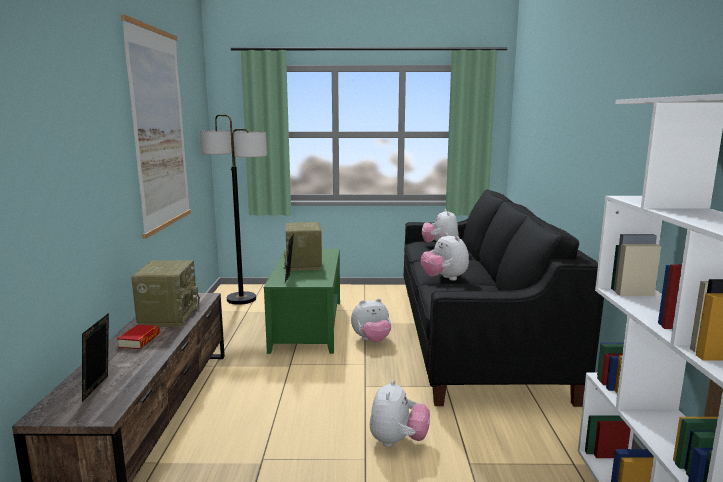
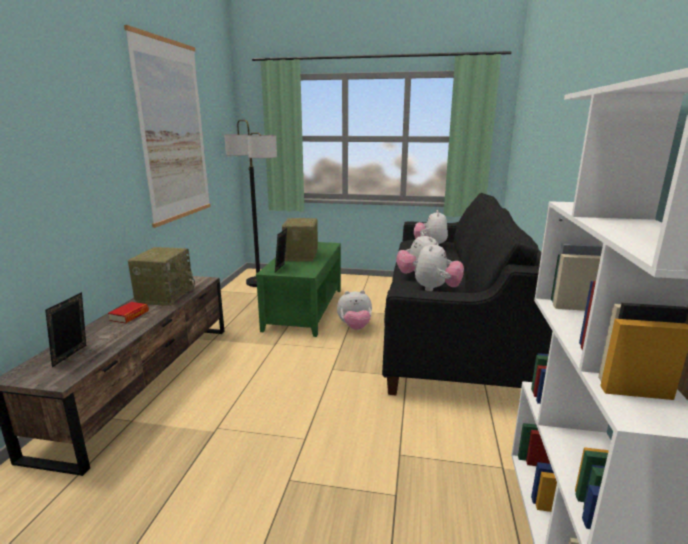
camera: 10 degrees right, 5 degrees up
(398, 441) = (341, 425): plush toy -> plush toy (436, 289)

